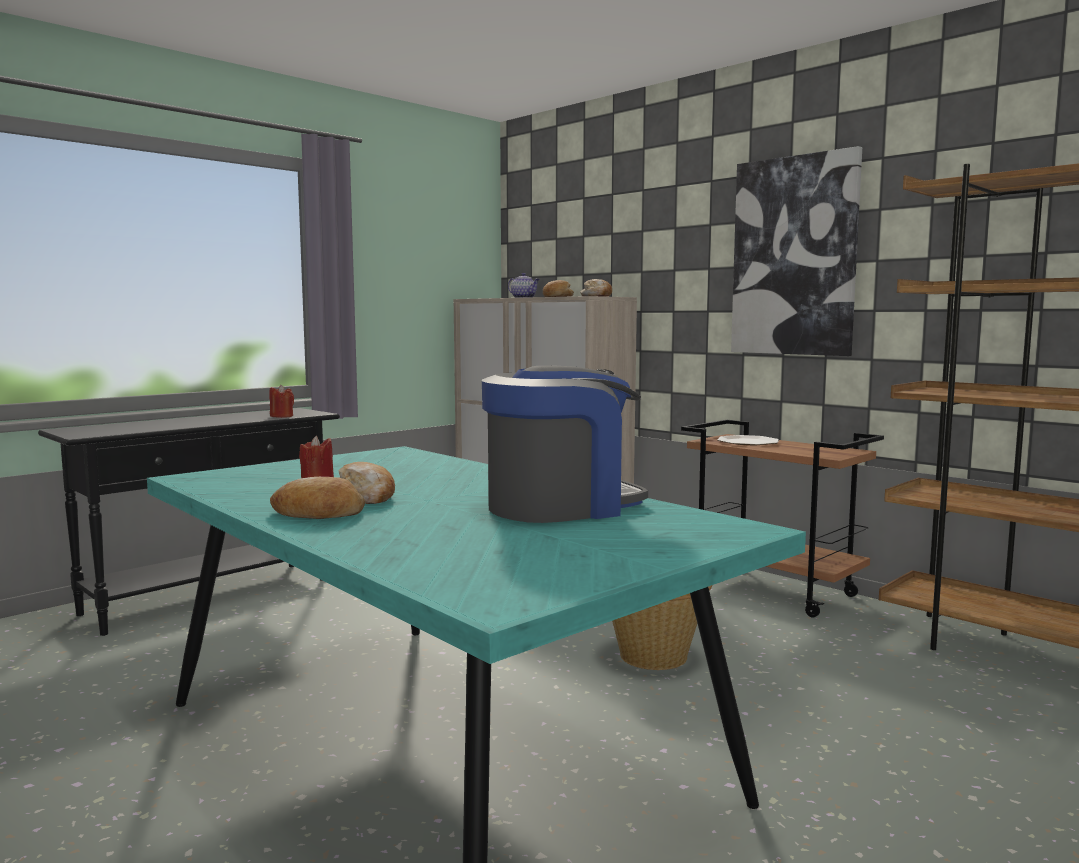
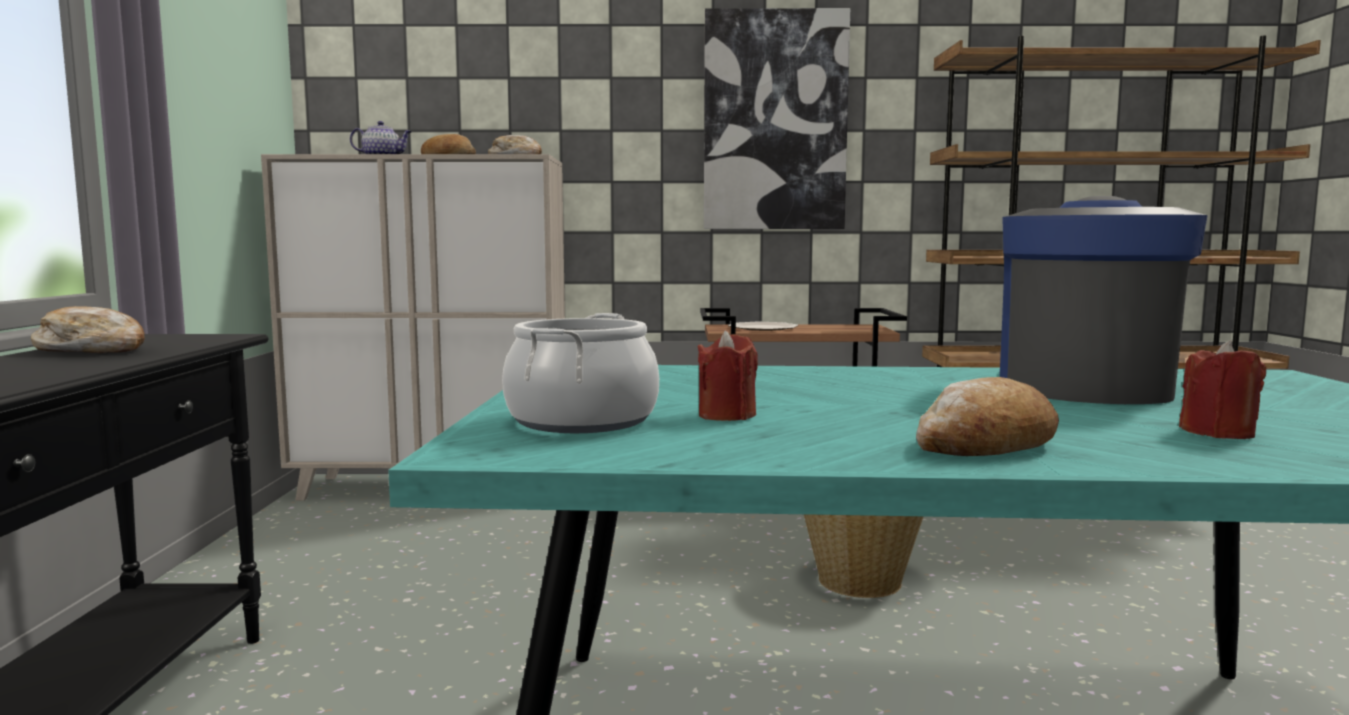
camera: 45 degrees left, 0 degrees up
(267, 474) = (583, 420): none -> cooking pot
(282, 416) = (183, 345): red candle -> red candle (1218, 433)
(366, 497) = (892, 416): bread -> bread (92, 350)

